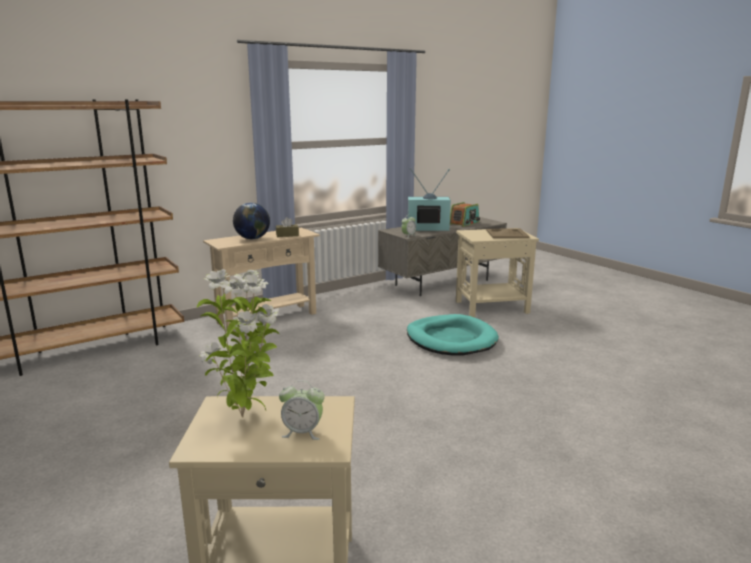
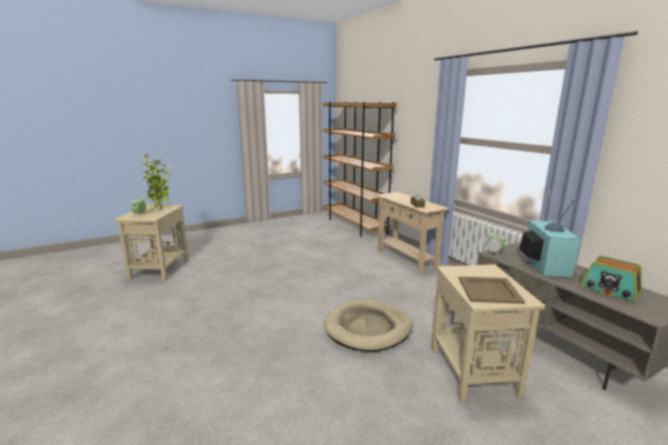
camera: 95 degrees right, 0 degrees up
(252, 238) = (403, 199): globe -> none
(451, 339) = (368, 328): turquoise dog bed -> beige dog bed

